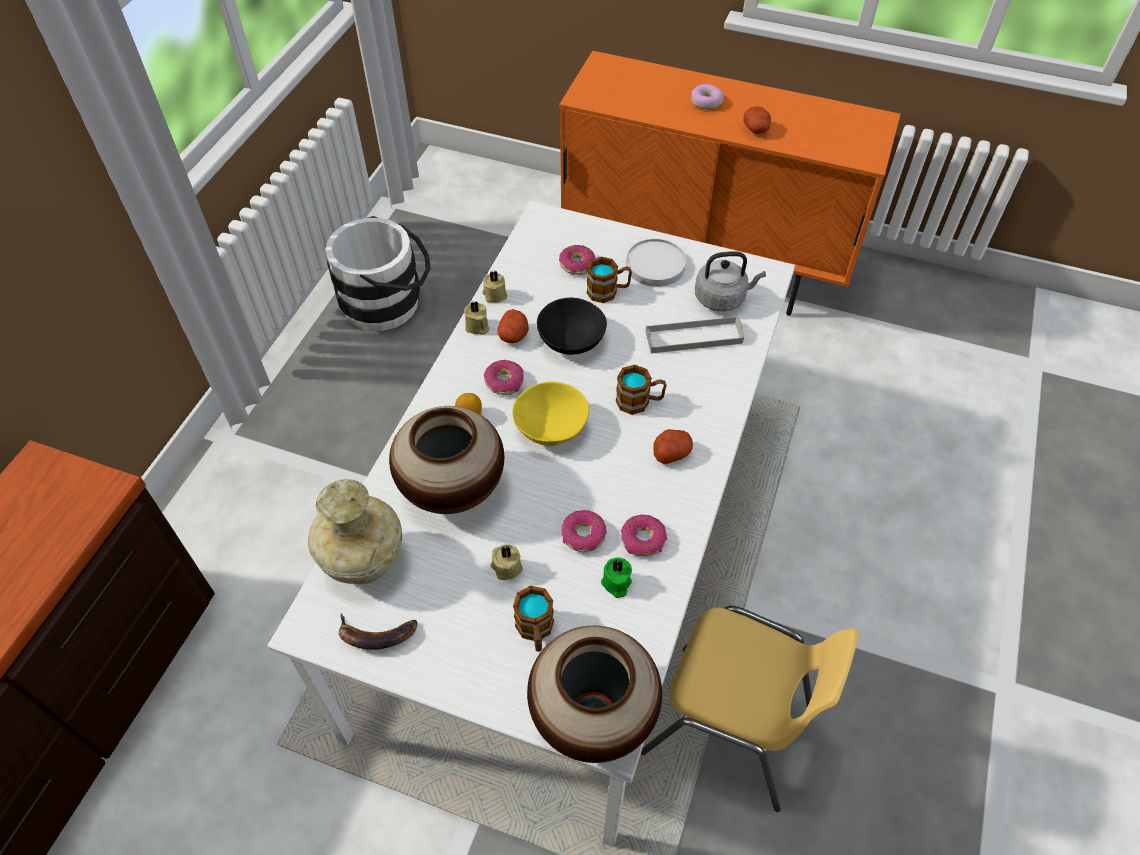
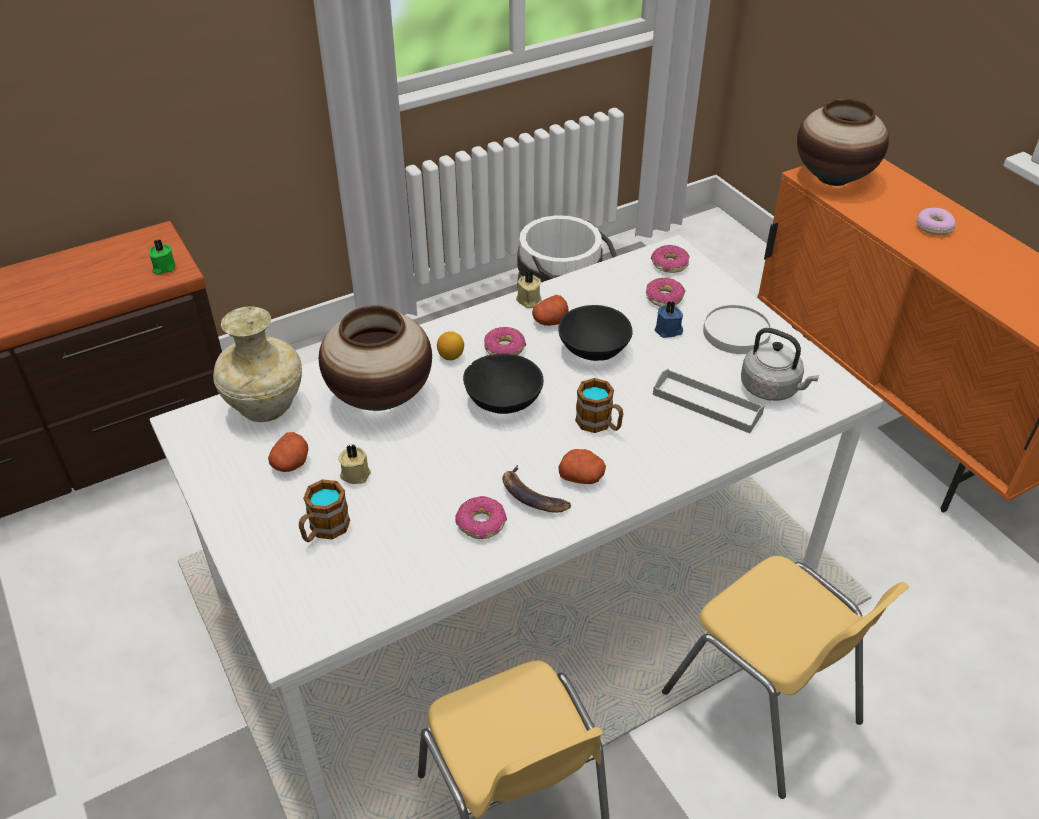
camera: 40 degrees right, 10 degrees down
(376, 635) = (218, 457): banana -> banana (532, 496)
(494, 294) = (568, 285): beige candle -> none
(550, 427) = (503, 399): yellow bowl -> black bowl
(583, 535) = (438, 489): donut -> donut (669, 264)
(592, 715) = (295, 616): vase -> vase (832, 177)
(608, 291) = (669, 330): mug -> blue candle
(616, 584) = (422, 540): green candle -> green candle (163, 267)
(756, 129) = (963, 270): potato -> potato (291, 463)
(804, 531) = (763, 708): none -> yellow chair

